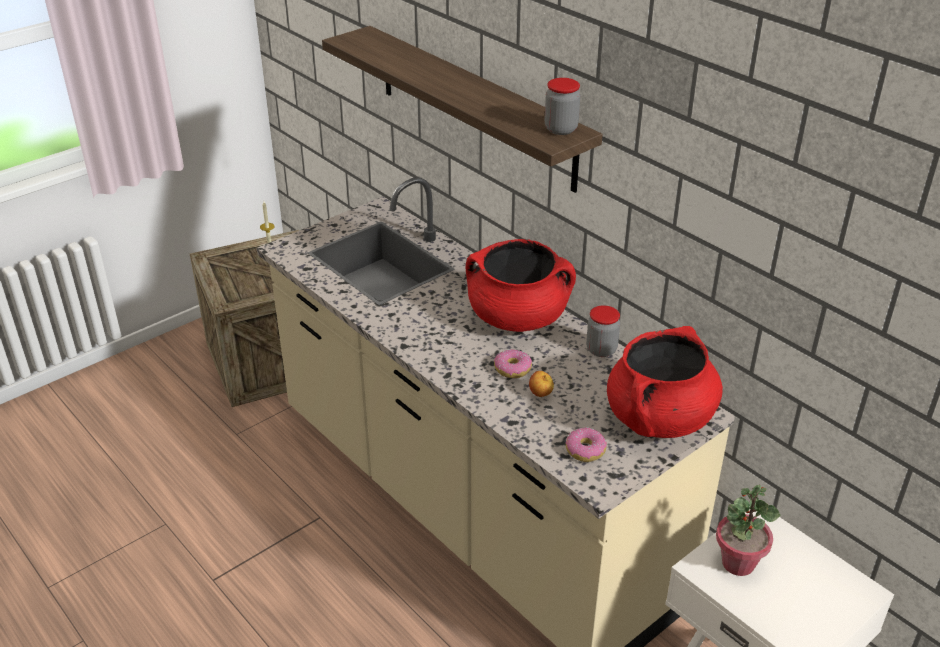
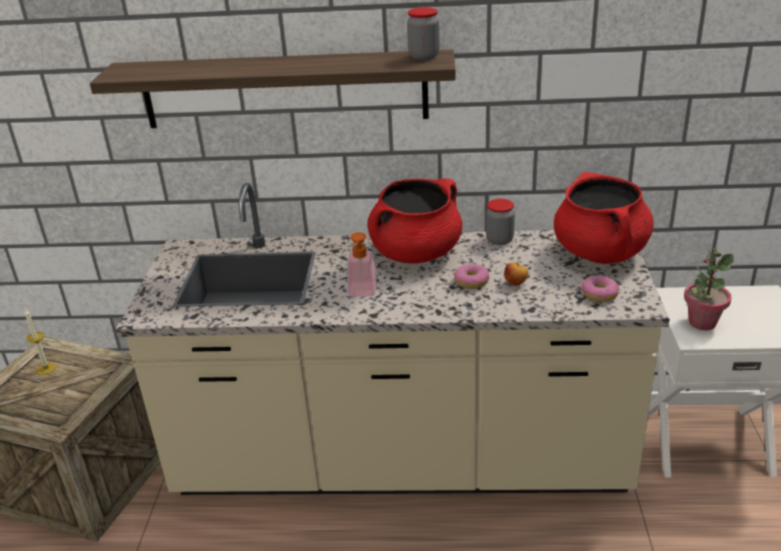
camera: 45 degrees left, 5 degrees down
(425, 324) = (362, 293): none -> soap dispenser

